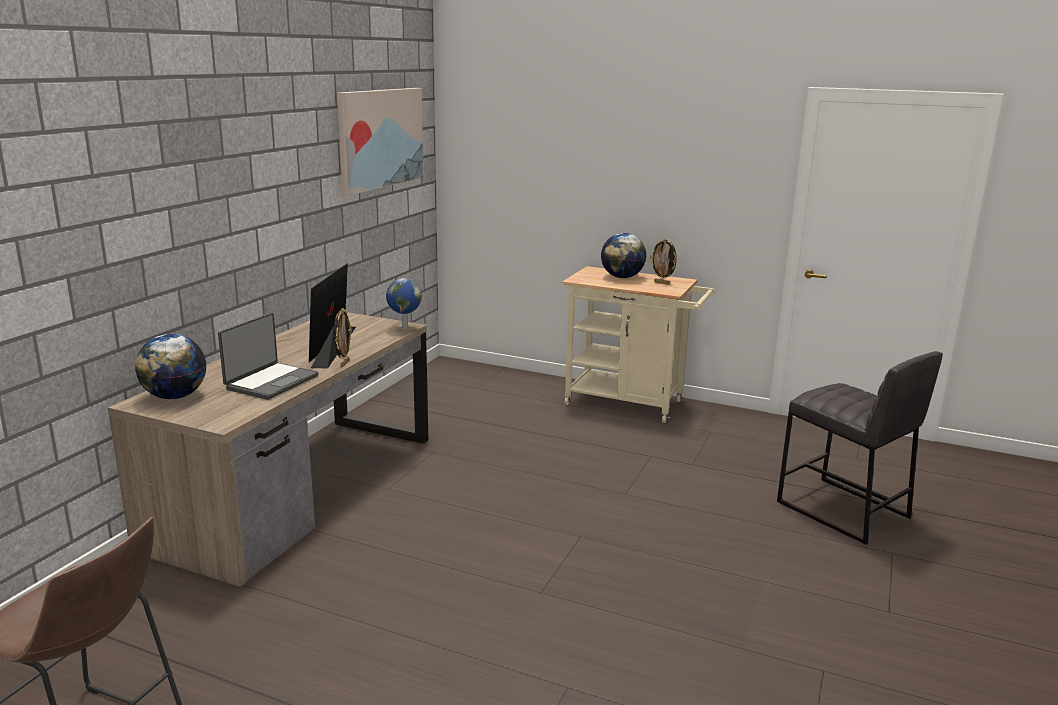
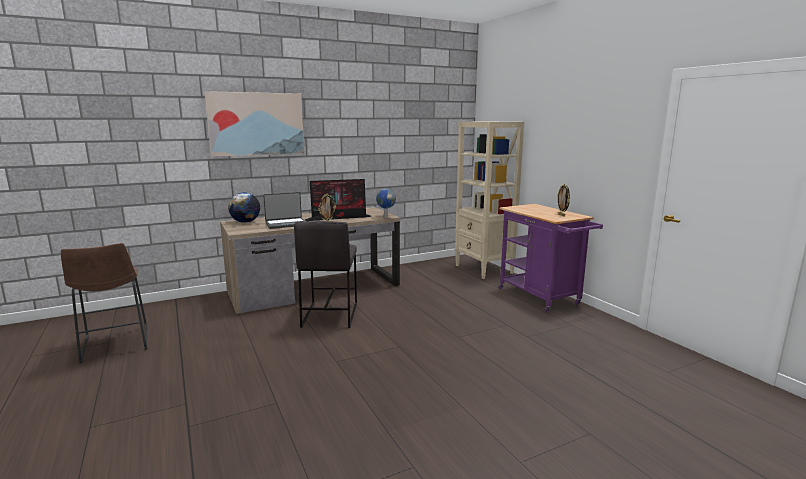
camera: 40 degrees right, 5 degrees down
(334, 346) = (340, 218): monitor -> monitor turned 150 degrees counterclockwise
(380, 138) = (423, 120): picture -> picture (256, 124)
(500, 379) = (484, 269): none -> beige bookcase
(622, 277) = (542, 210): globe -> none
(631, 404) = (542, 298): beige cart -> purple cart
(843, 510) = (594, 395): grey stool -> grey stool (329, 315)

